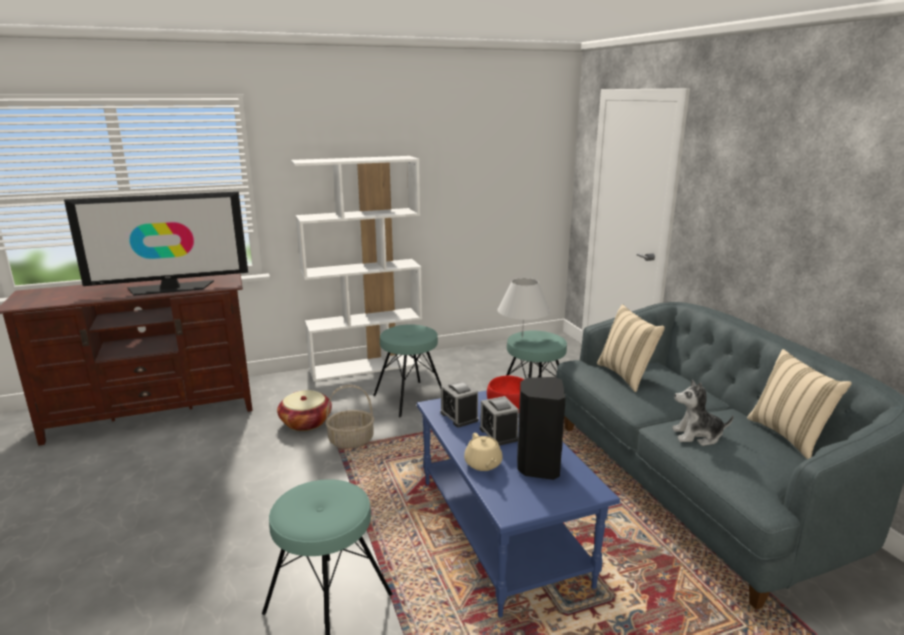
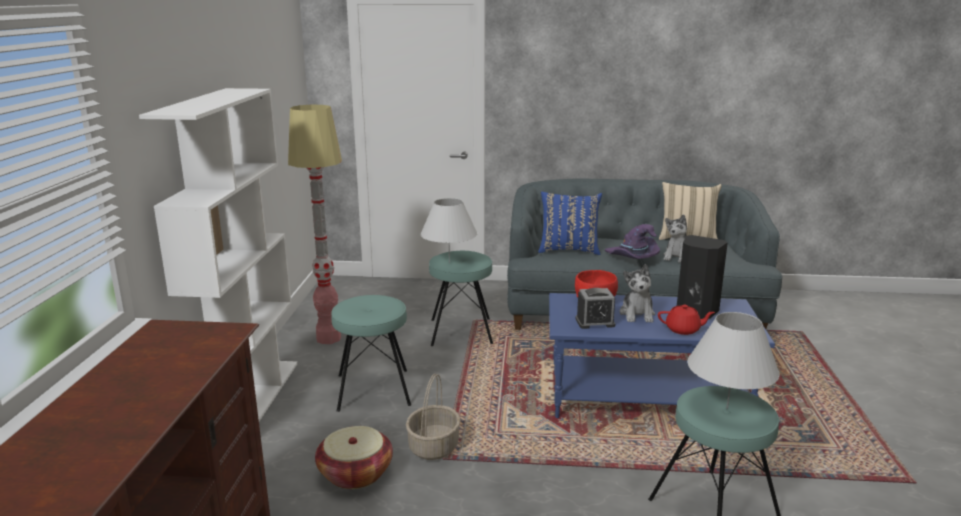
camera: 65 degrees left, 0 degrees up
(170, 288) = (173, 375): television -> none
(321, 507) = (726, 408): none -> white table lamp
(467, 363) = (328, 338): none -> floor lamp
(483, 464) = (683, 330): beige teapot -> red teapot
(498, 434) = (637, 314): alarm clock -> plush toy
(626, 375) = (569, 250): beige pillow -> blue pillow
(652, 410) = (632, 258): none -> purple hat

